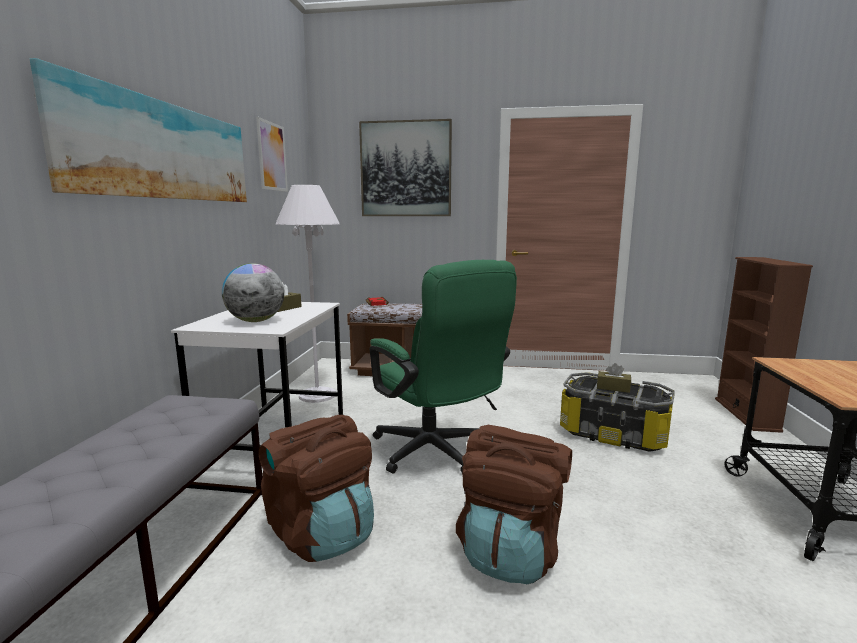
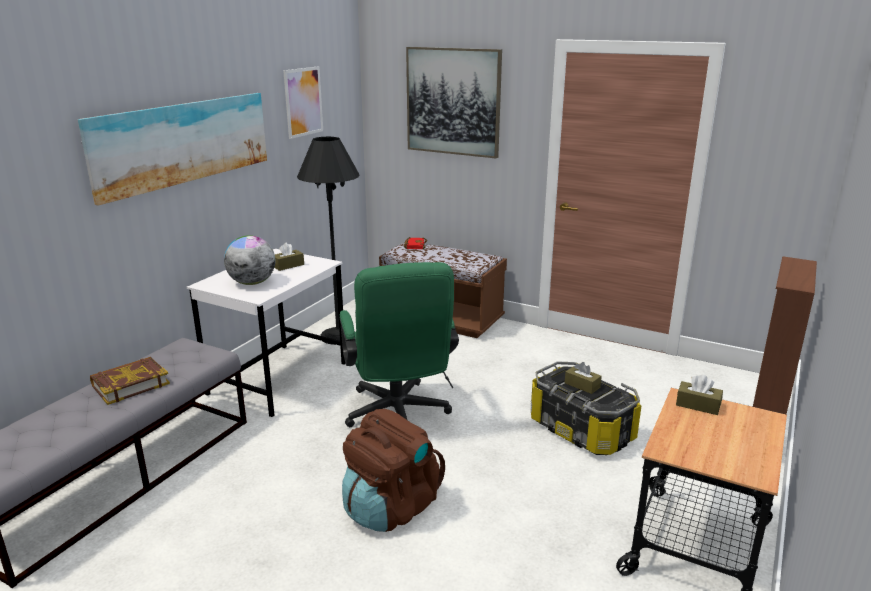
camera: 20 degrees right, 10 degrees up
(116, 453) = (130, 384): none -> book
(317, 395) = (338, 336): white floor lamp -> black floor lamp
(321, 533) = (268, 462): brown backpack -> none
(798, 364) = (698, 405): none -> brown tissue box

